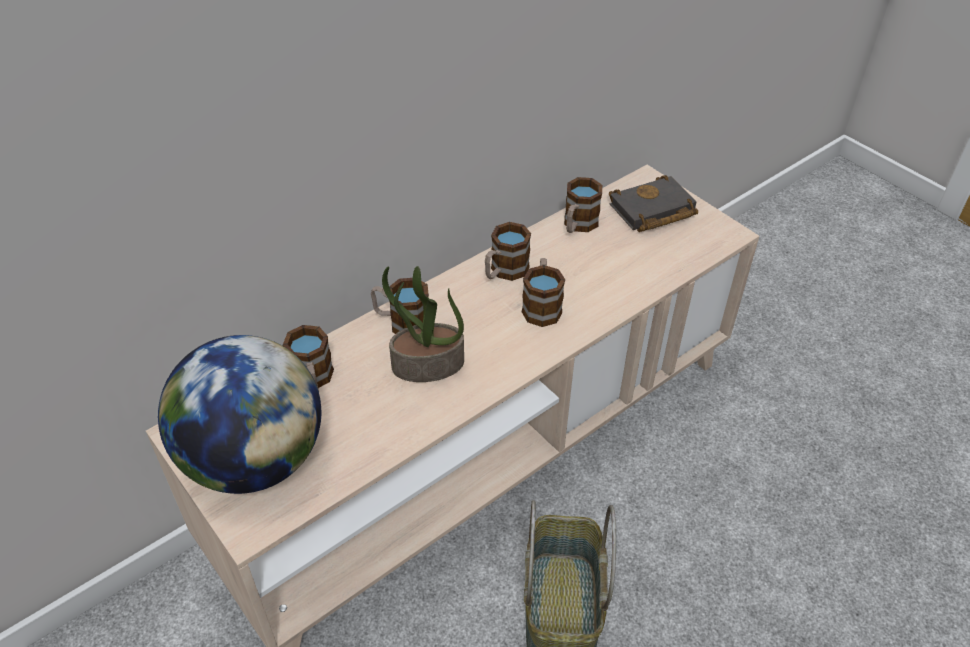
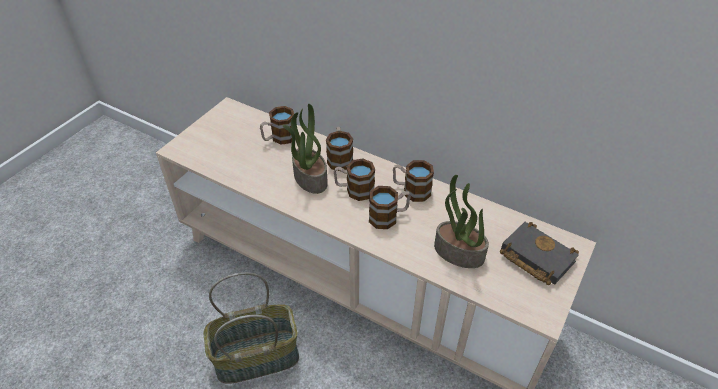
camera: 70 degrees right, 0 degrees up
(255, 460) = (218, 136): globe -> none
(578, 225) = (485, 216): mug -> mug (354, 190)
(624, 265) = (458, 253): none -> potted plant

